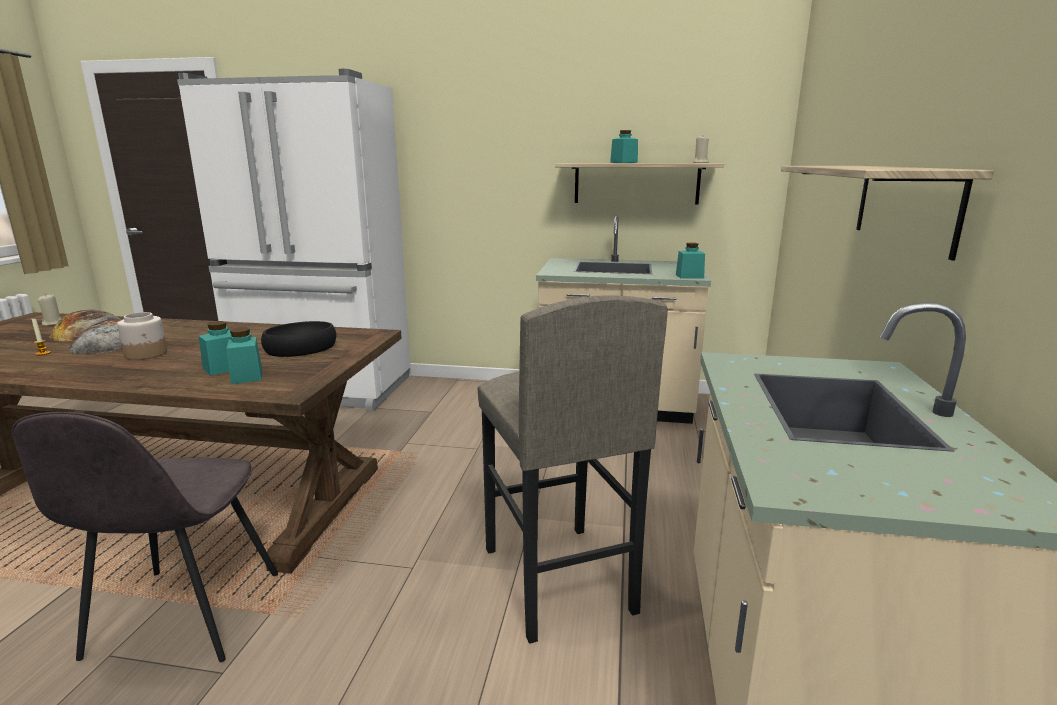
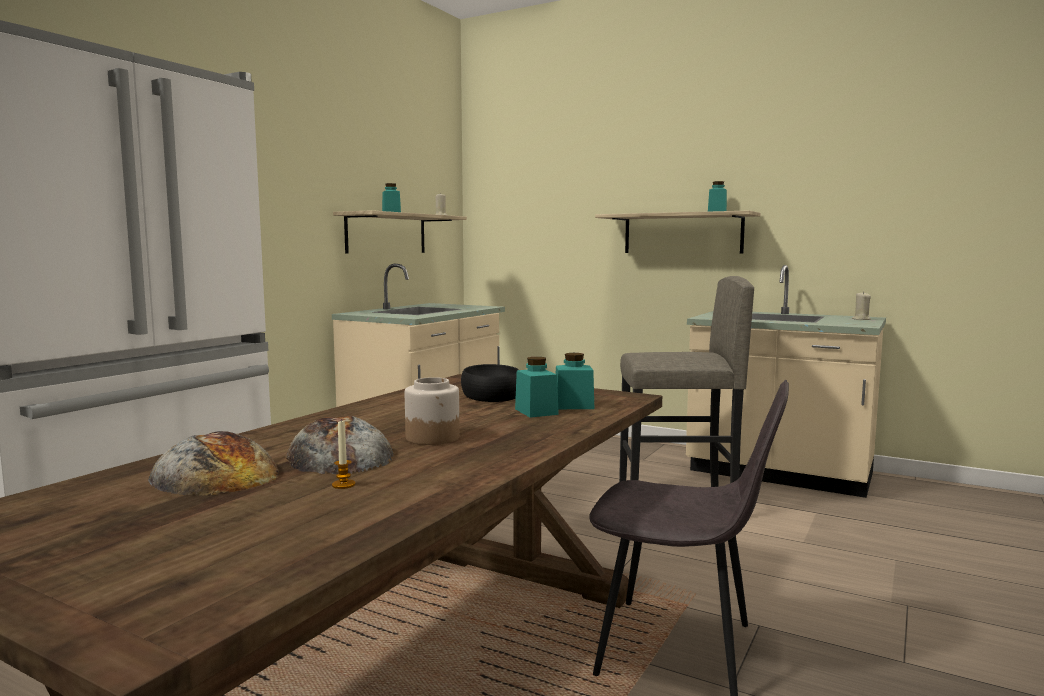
camera: 70 degrees left, 10 degrees down
(53, 323) = (66, 506): beige candle -> beige candle (861, 319)
(689, 276) = (484, 307): turquoise jar -> turquoise jar (717, 212)

